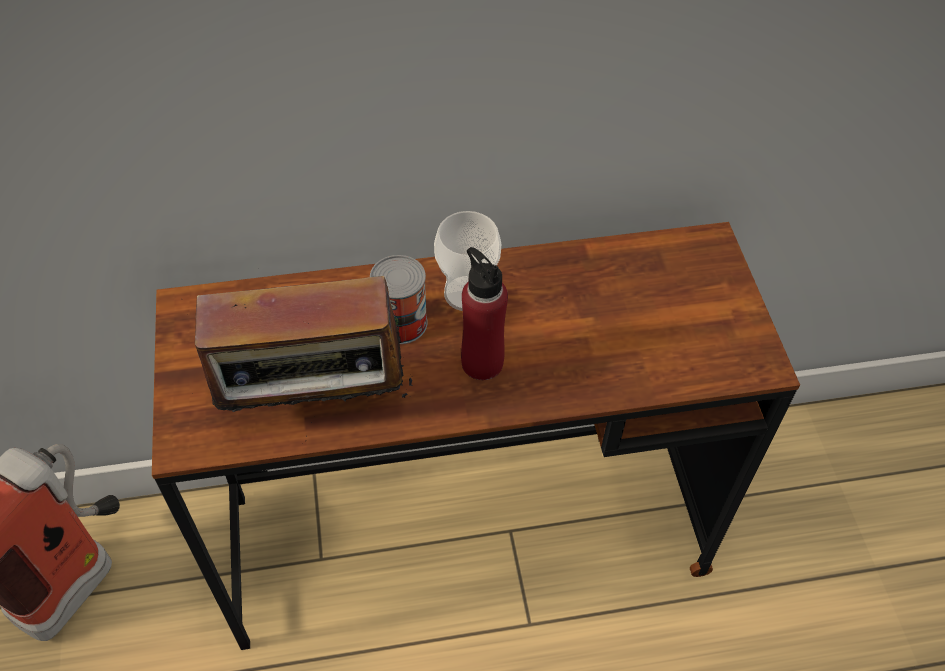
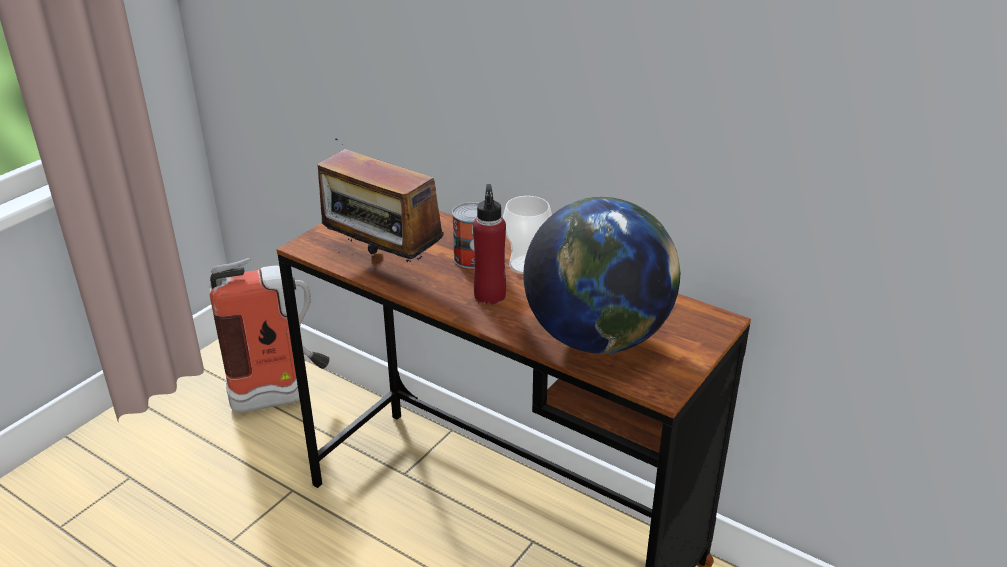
camera: 45 degrees right, 20 degrees down
(644, 344) = (597, 339): none -> globe

